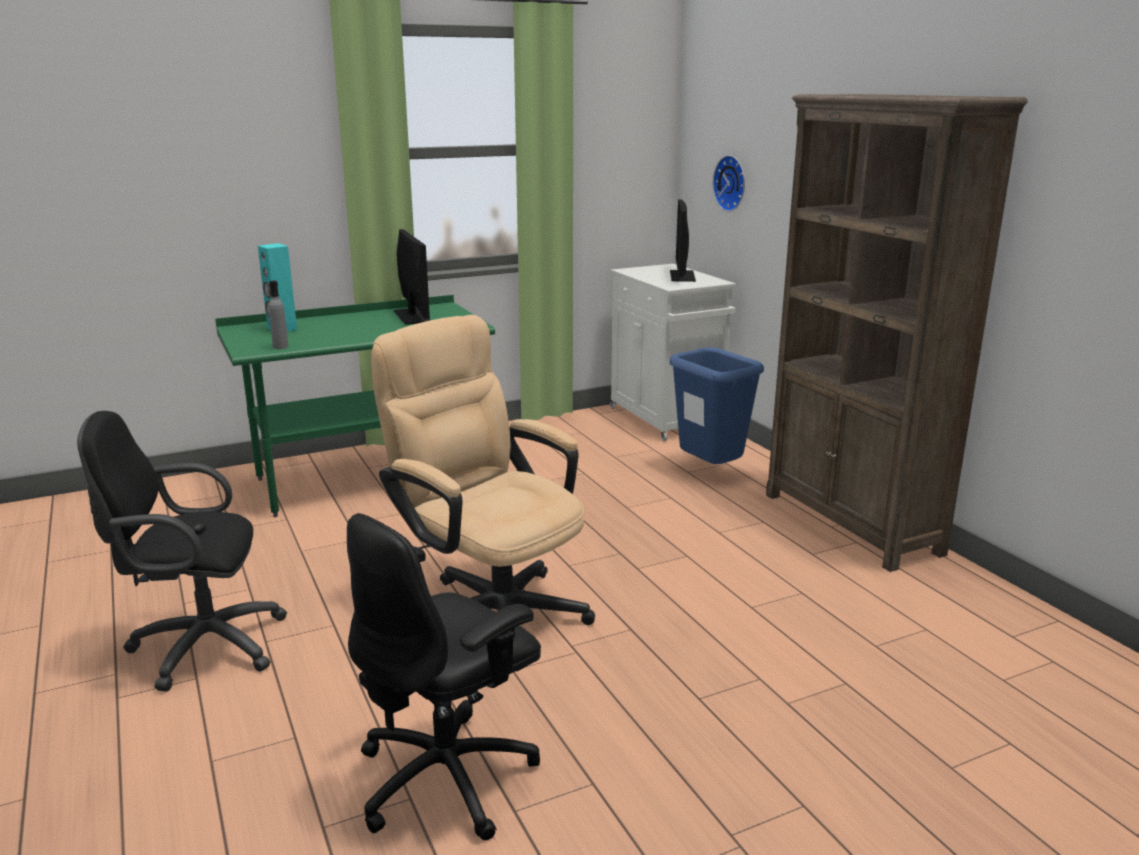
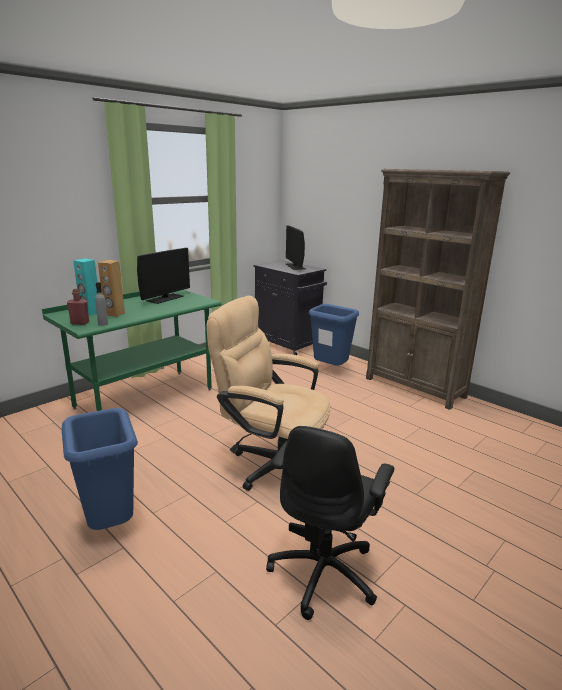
camera: 20 degrees left, 0 degrees up
(199, 646) = (110, 525): black office chair -> blue trash can
(251, 343) = (80, 323): none -> red bottle
(312, 334) = (114, 314): none -> brown speaker
(412, 316) = (165, 298): monitor -> monitor turned 75 degrees clockwise
(666, 420) = (288, 344): white cabinet -> black cabinet
(732, 183) = (320, 216): wall clock -> none

